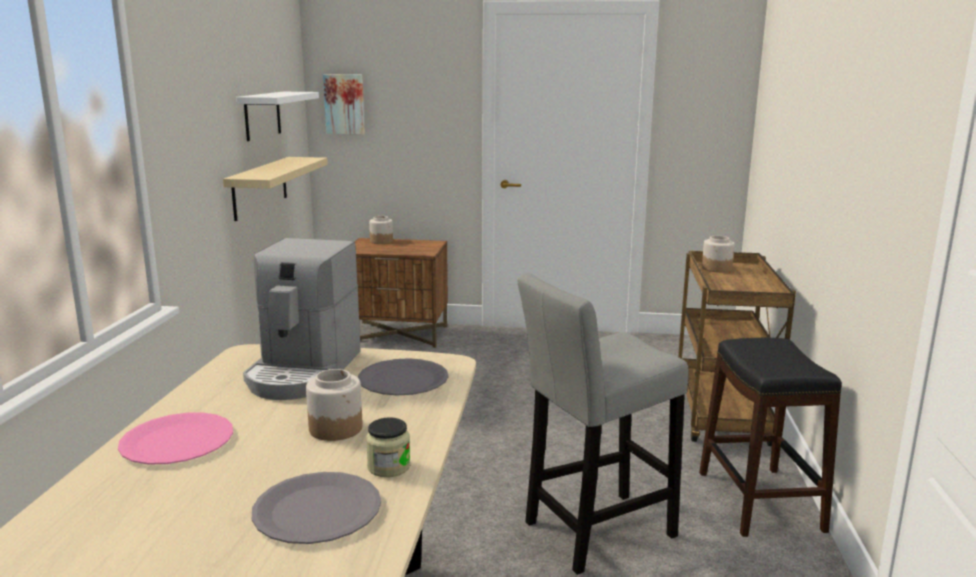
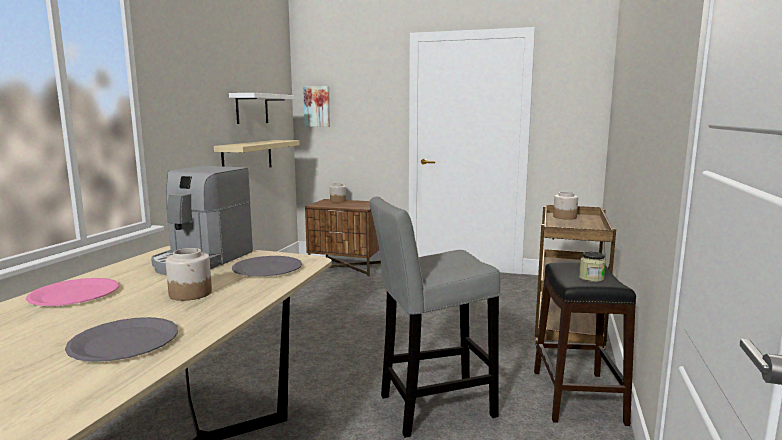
camera: 10 degrees right, 5 degrees down
(388, 467) = (205, 319): jar -> jar (591, 278)

